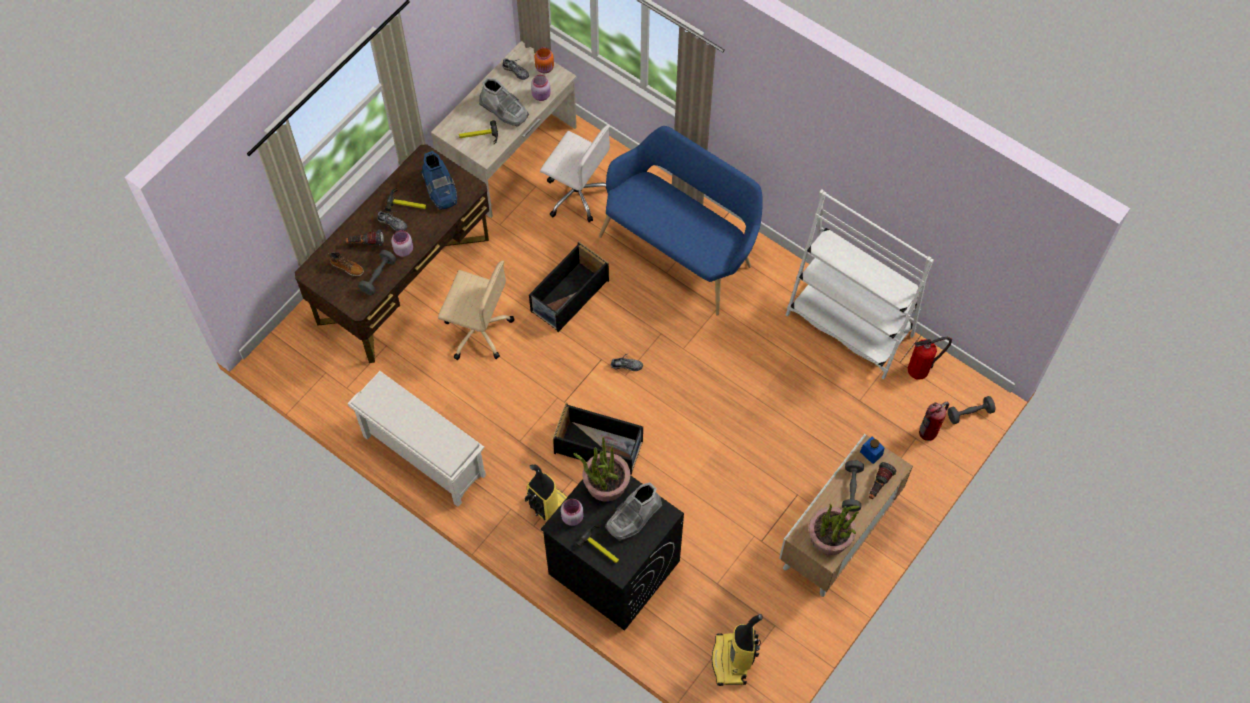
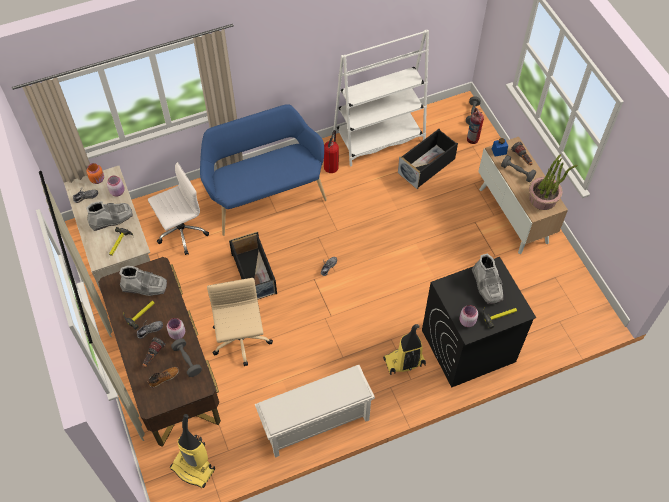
camera: 60 degrees left, 5 degrees down
(440, 189) = (145, 286): blue boot -> grey boot
(477, 330) = (241, 342): beige office chair -> beige office chair turned 60 degrees counterclockwise
(599, 447) = (377, 311): black storage box -> black storage box (427, 166)
(605, 483) = (453, 289): potted plant -> none
(732, 661) = (567, 312): vacuum cleaner -> vacuum cleaner (194, 468)
(920, 368) = (429, 121): fire extinguisher -> fire extinguisher (331, 165)

